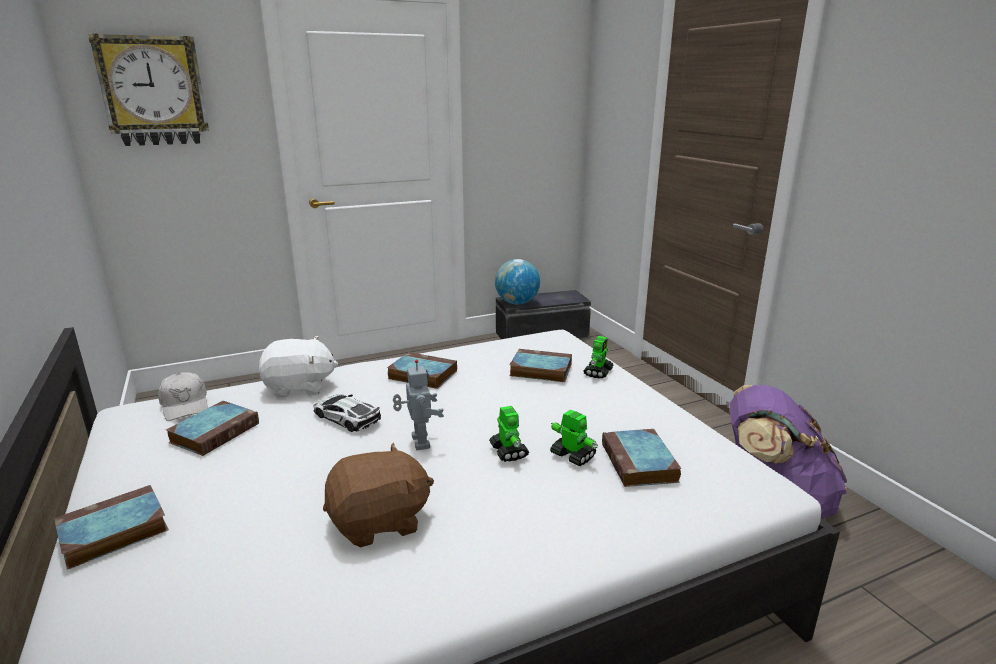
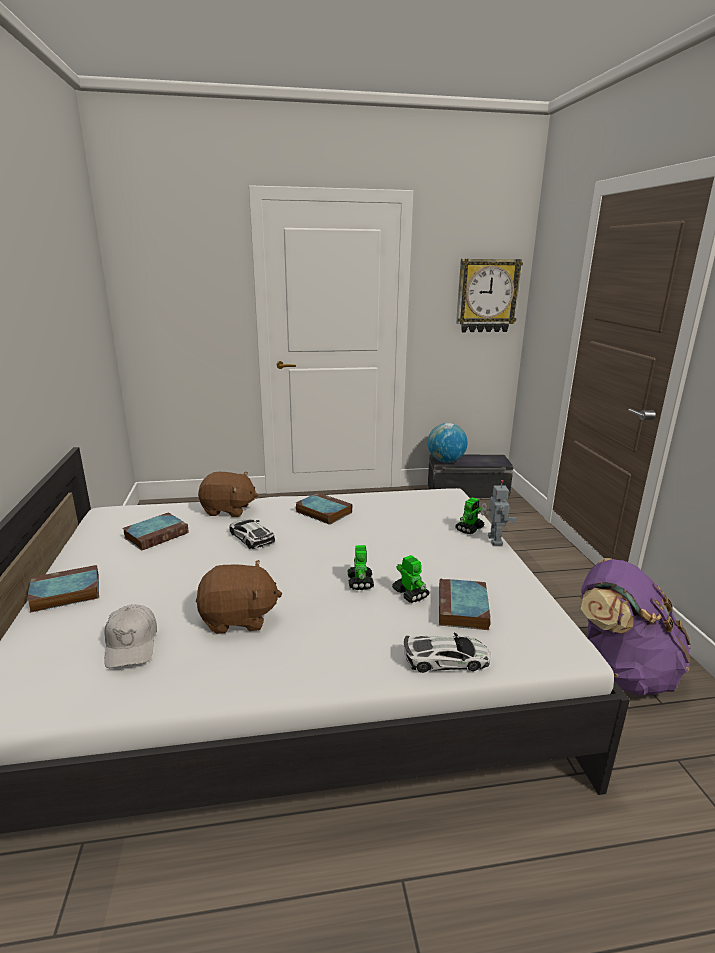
camera: 15 degrees right, 0 degrees up
(153, 91) = (167, 274): wall clock -> wall clock (486, 296)
(185, 405) = (145, 512): white cap -> white cap (131, 644)
(299, 387) = (228, 510): white plush toy -> brown plush toy
(419, 442) = (294, 564): toy robot -> toy robot (493, 540)
(539, 370) = (419, 520): book -> none
(652, 524) = (446, 659): none -> toy car

